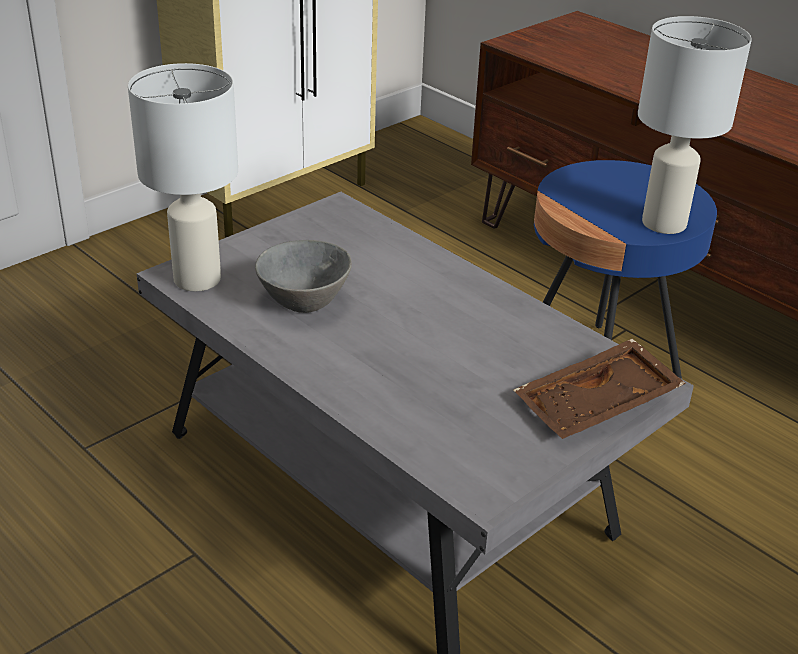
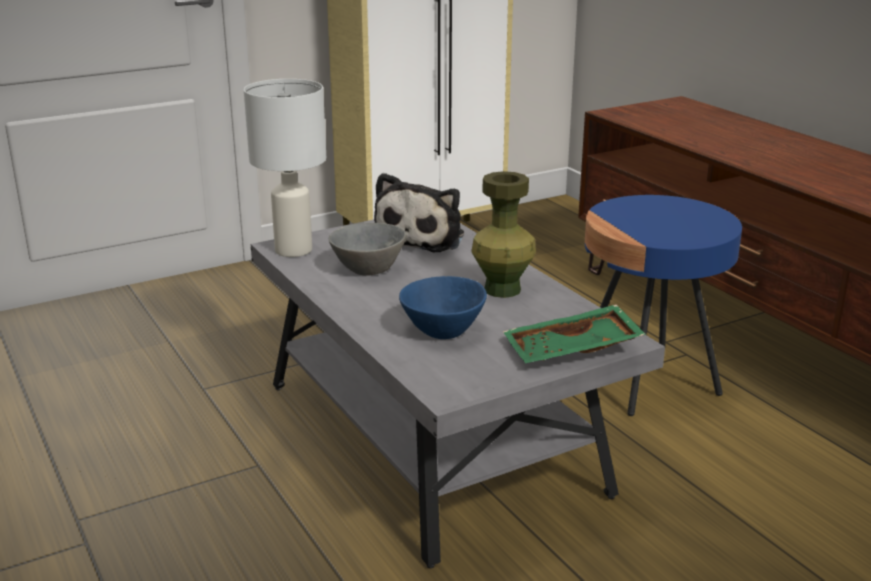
camera: 15 degrees right, 10 degrees down
(348, 243) = (422, 237): none -> plush toy
(434, 391) = (441, 330): none -> blue bowl
(478, 317) = (502, 289): none -> green vase
(597, 406) = (572, 351): brown tray -> green tray
(663, 222) = (687, 236): white table lamp -> none

